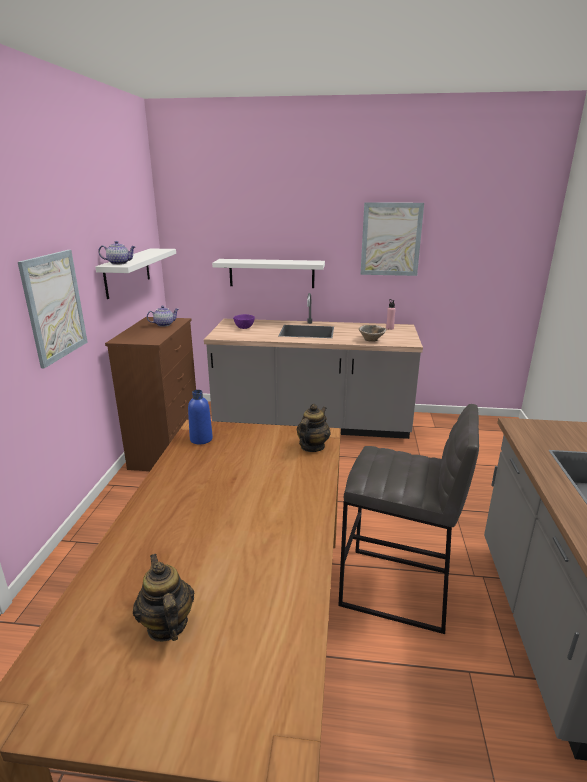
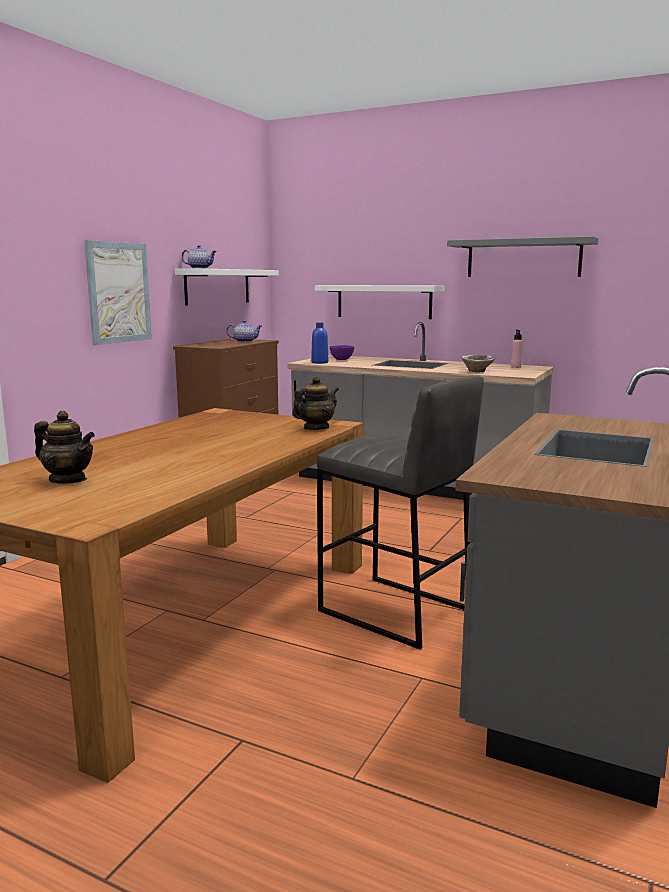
camera: 20 degrees right, 10 degrees down
(166, 625) = (68, 480): teapot -> teapot turned 120 degrees clockwise
(201, 439) = (213, 417): blue bottle -> blue bottle (319, 362)
(391, 239) = (523, 258): picture -> grey shelf

